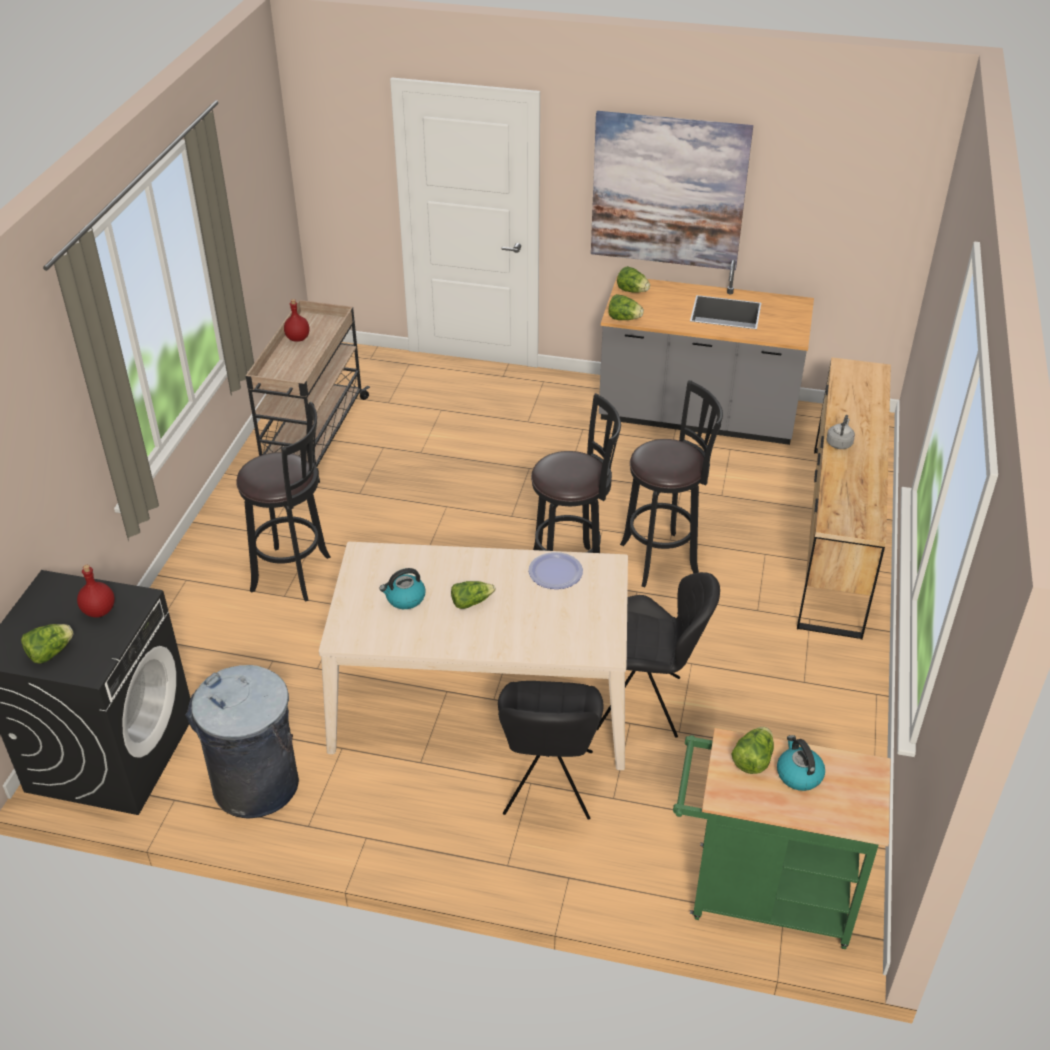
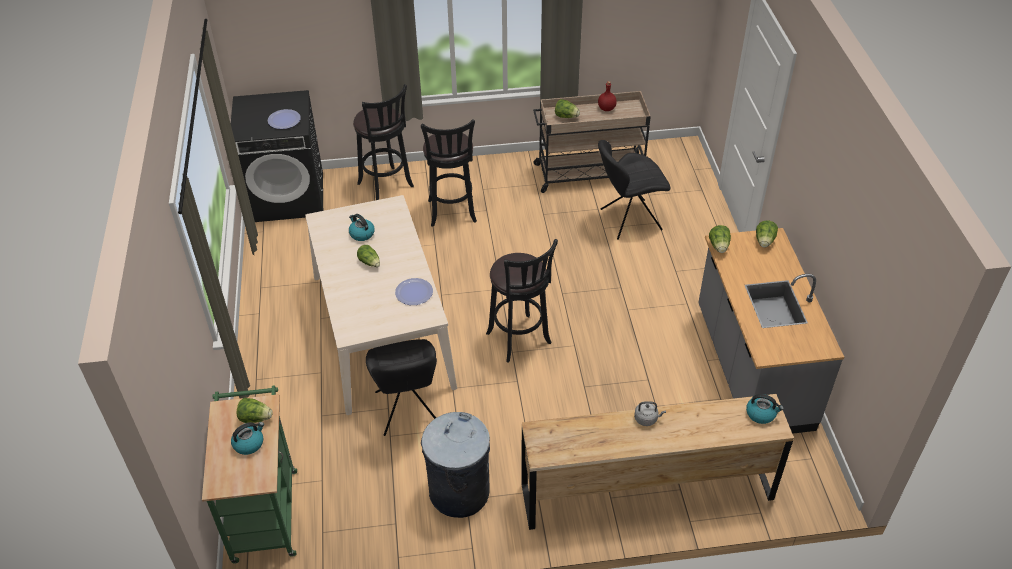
camera: 70 degrees right, 5 degrees up
(50, 653) = (249, 116): lettuce -> lettuce (566, 116)
(99, 611) = (284, 120): red bottle -> plate
(256, 785) = (282, 257): grey trash can -> grey trash can (458, 492)
(548, 786) = (321, 381): black chair -> black chair (628, 220)
(663, 558) = (560, 387): black stool -> black stool (387, 186)
(668, 191) = (818, 190): picture -> none
(855, 373) = (761, 414): none -> kettle

